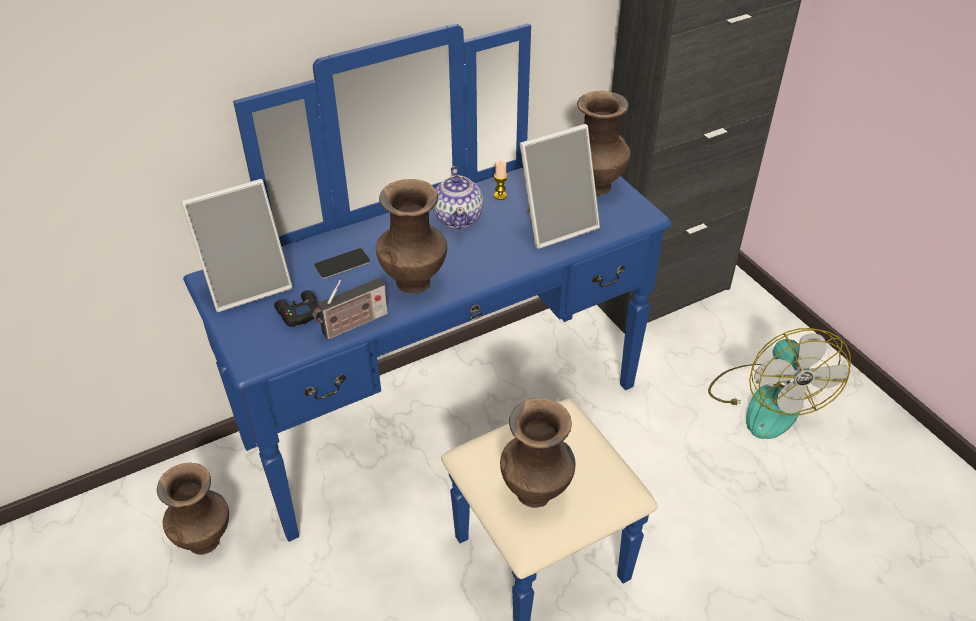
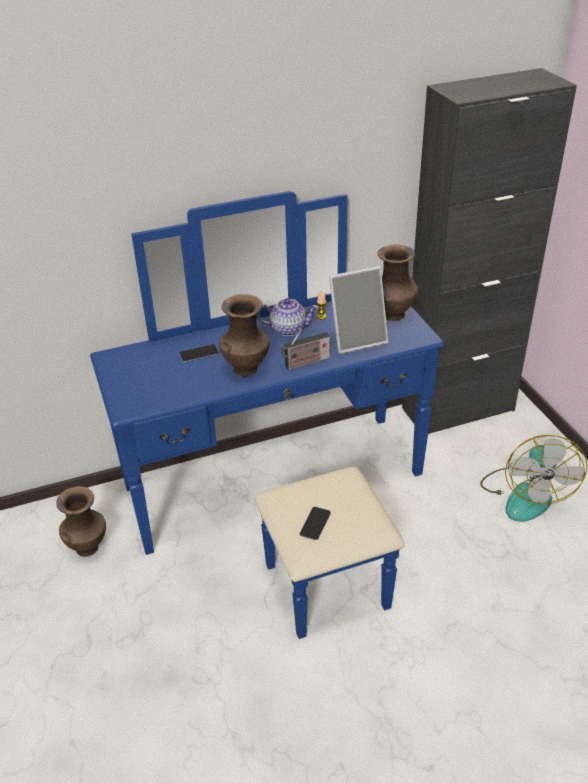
camera: 10 degrees right, 5 degrees down
(248, 284) = (132, 361): picture frame -> none
(298, 312) = (162, 382): black game controller -> none
(352, 325) = (197, 393): radio -> radio (305, 363)
(458, 217) = (288, 329): teapot -> teapot turned 90 degrees counterclockwise
(536, 491) = (315, 523): brown vase -> phone

